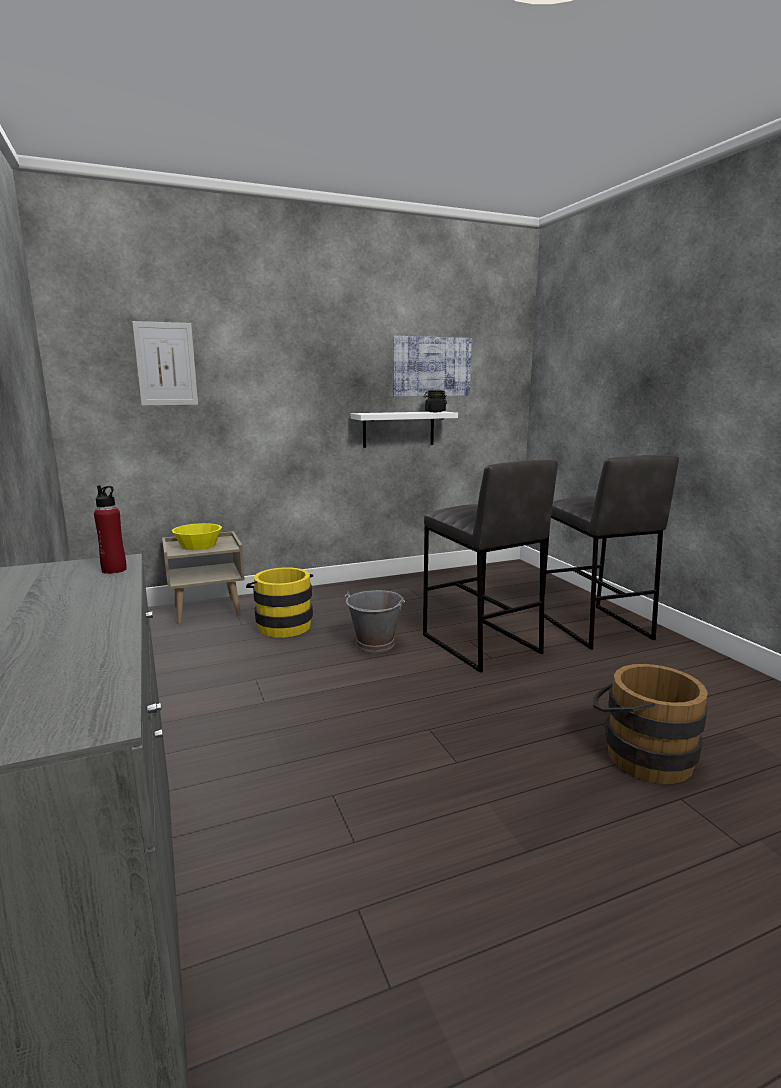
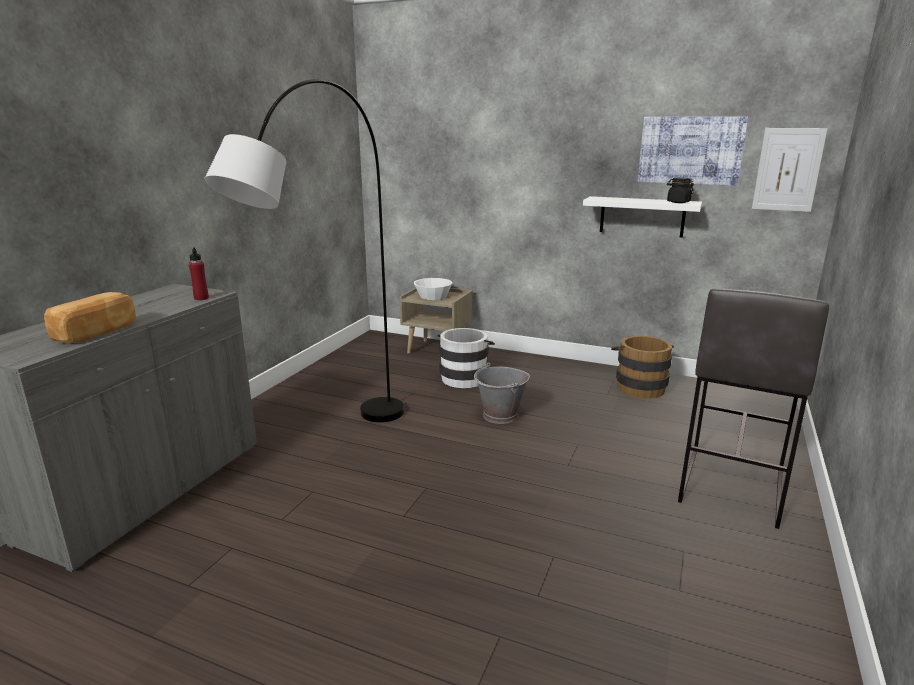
camera: 45 degrees right, 5 degrees up
(99, 647) = (97, 333): none -> bread
(166, 364) = (435, 146): picture -> picture (788, 170)
(198, 546) = (433, 296): yellow bowl -> white bowl
(276, 745) = (333, 450): none -> grey floor lamp
(282, 625) = (465, 377): yellow bucket -> white bucket
(480, 644) = (580, 451): grey stool -> none
(640, 754) = (535, 593): brown bucket -> brown bucket (639, 386)

